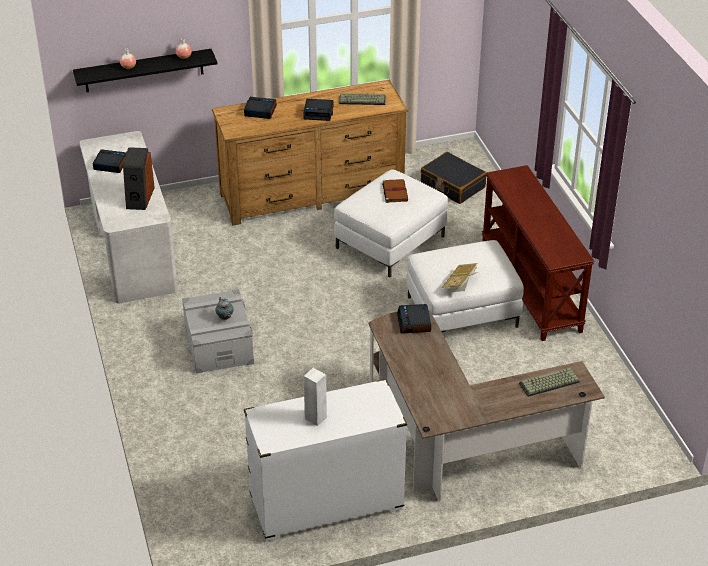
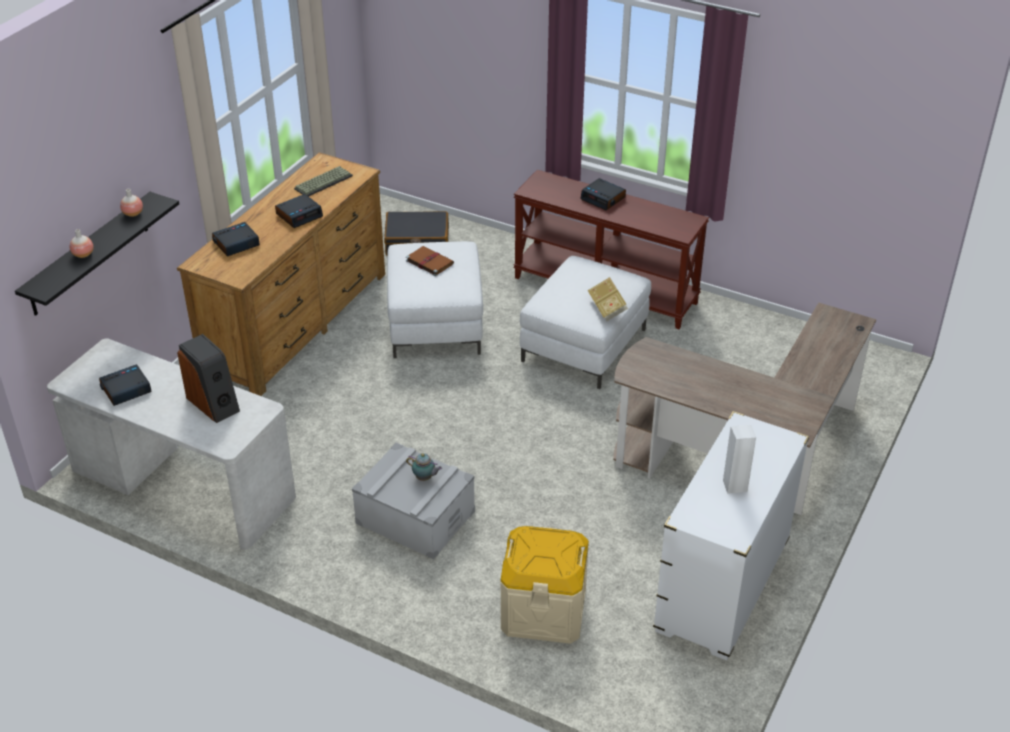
camera: 45 degrees left, 0 degrees up
(211, 441) = (543, 610): none -> beige storage box
(414, 323) = (652, 356): alarm clock -> alarm clock (603, 198)
(549, 383) = (825, 335): keyboard -> none

